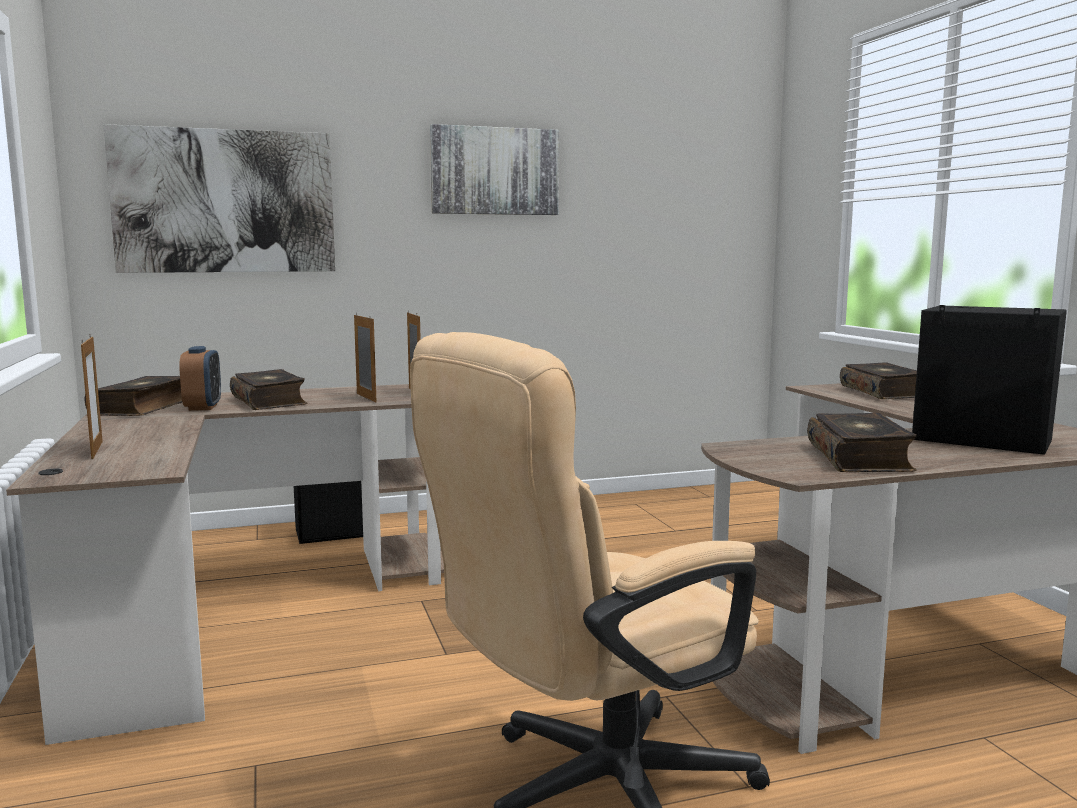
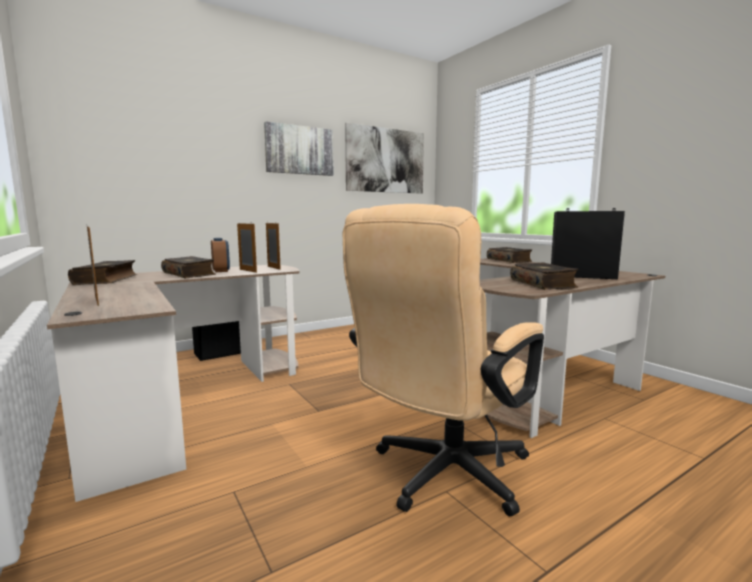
camera: 15 degrees left, 0 degrees up
(203, 407) = (148, 278): alarm clock -> alarm clock (221, 271)
(225, 201) = (142, 159): picture -> picture (386, 160)

